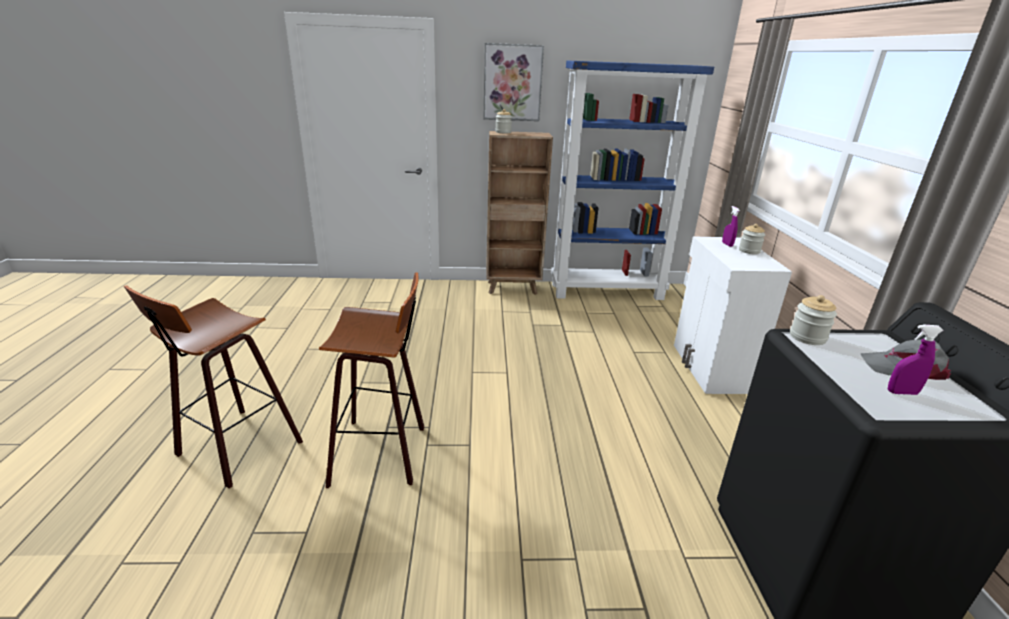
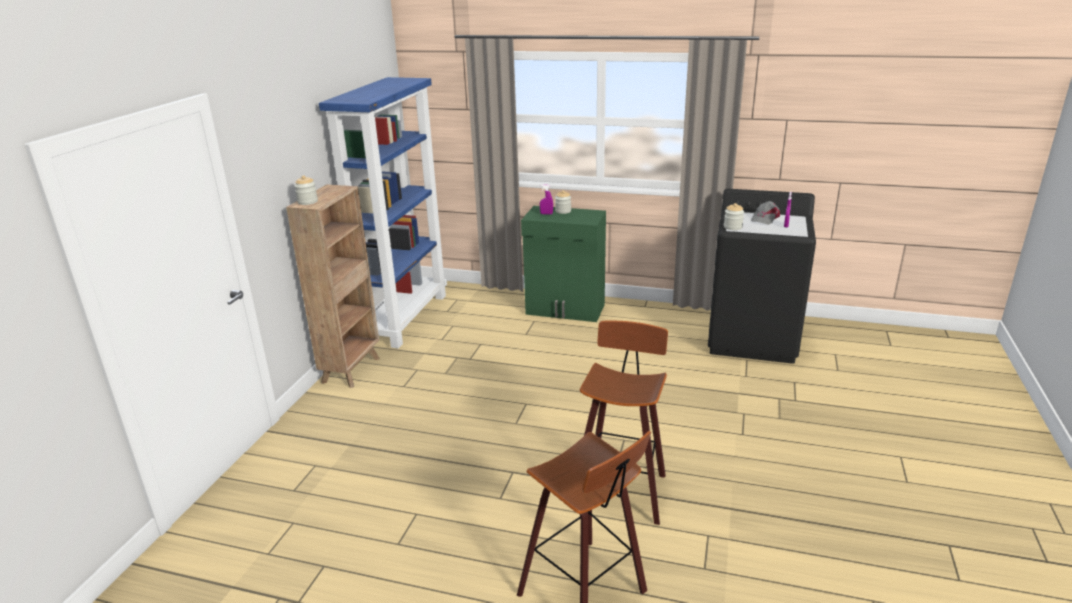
camera: 70 degrees left, 0 degrees up
(512, 83) = (285, 143): picture -> none
(710, 368) = (565, 310): white cabinet -> green cabinet

